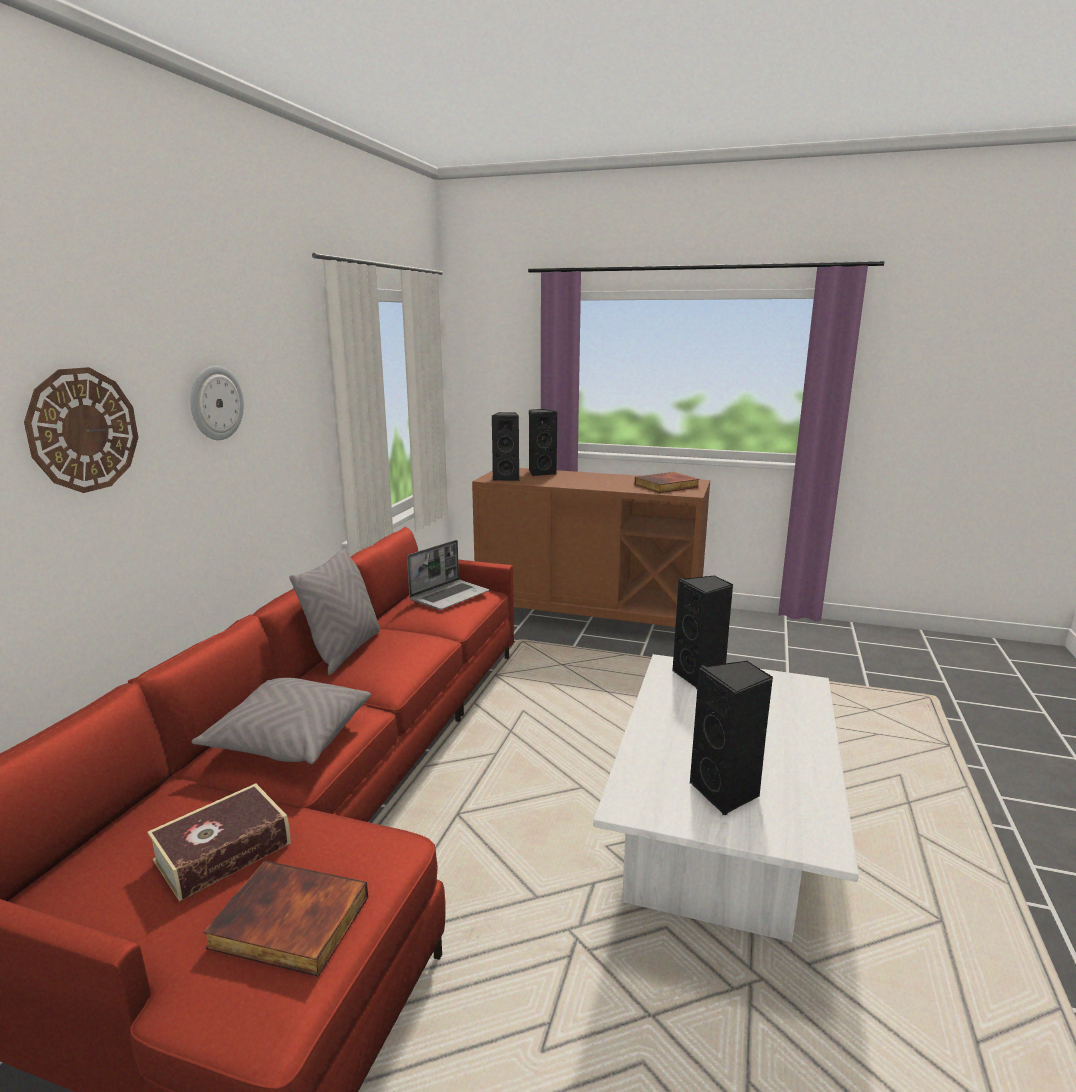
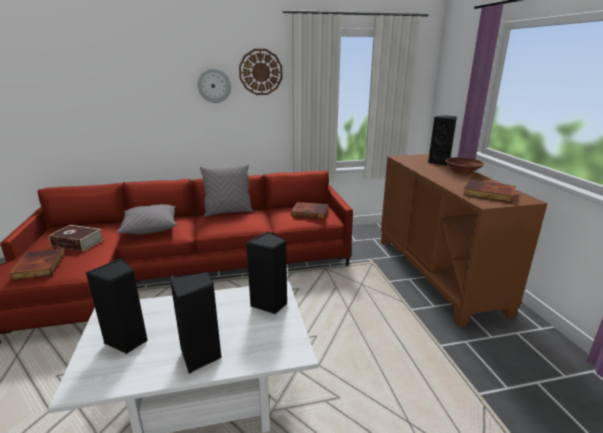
camera: 60 degrees right, 5 degrees up
(83, 430) = (143, 89): wall clock -> wall clock (260, 72)
(449, 596) = (310, 212): laptop -> book
(507, 478) = (410, 159): black speaker -> black speaker (201, 356)
(589, 476) = (462, 172): none -> brown bowl

